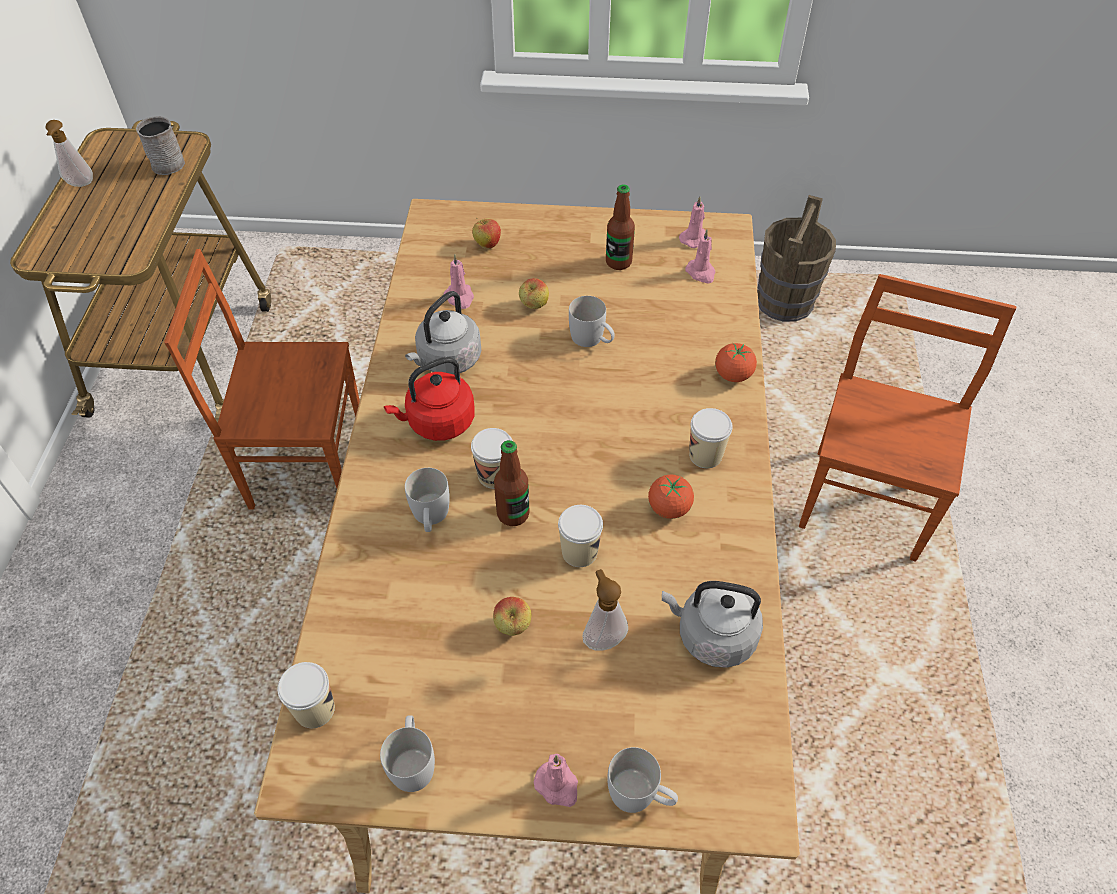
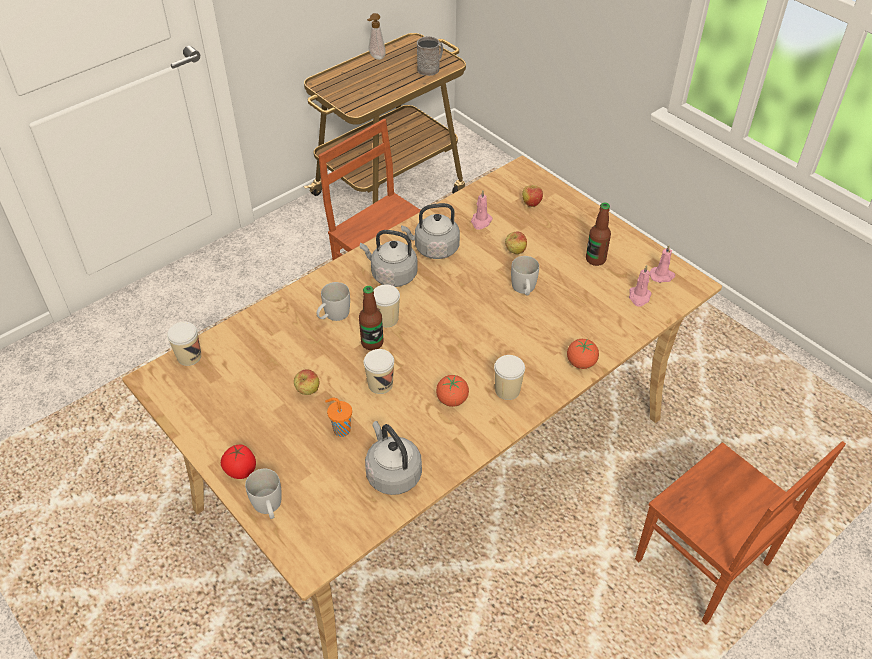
camera: 45 degrees right, 5 degrees down
(412, 761) = (199, 409): white mug -> none
(437, 422) = (391, 275): red kettle -> grey kettle
(558, 785) = (241, 471): pink candle -> tomato
(603, 637) = (341, 430): soap dispenser -> orange cup
(784, 302) = (801, 401): brown bucket -> none
(867, 503) = (702, 565): brown chair -> brown chair turned 75 degrees clockwise

